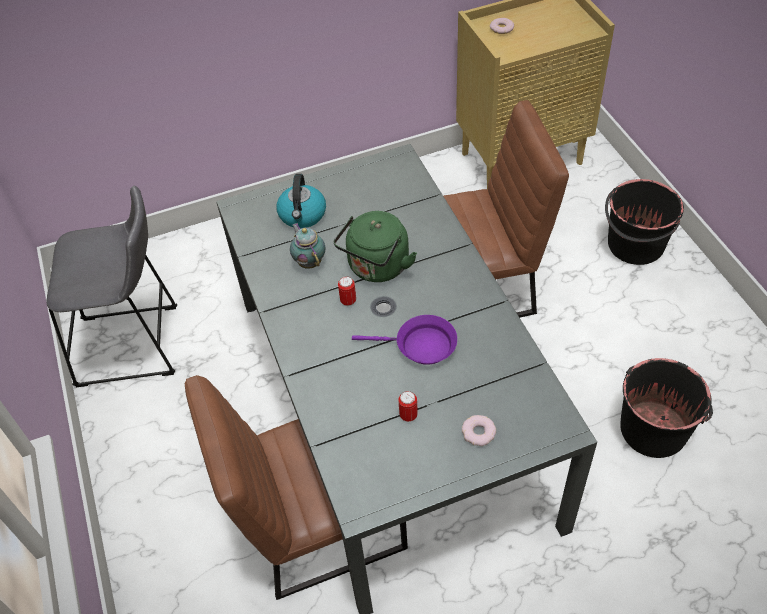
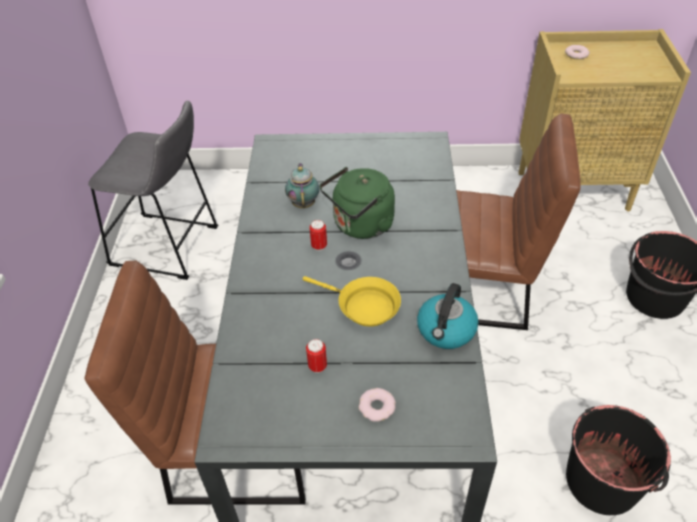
camera: 20 degrees right, 5 degrees down
(302, 215) = (320, 164): kettle -> kettle (446, 331)
(420, 346) = (363, 306): purple frying pan -> yellow frying pan

